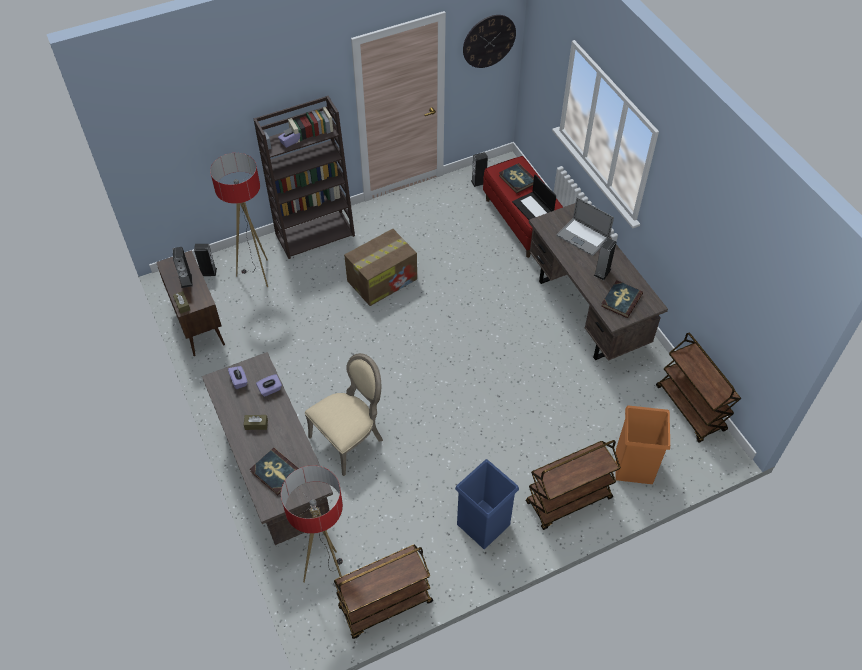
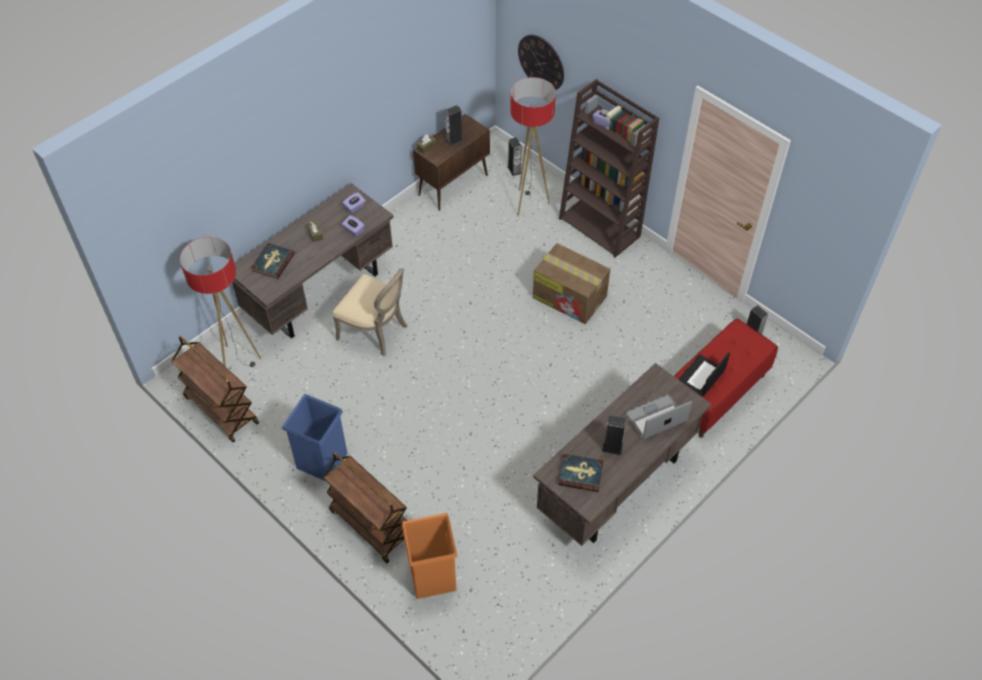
camera: 70 degrees right, 0 degrees up
(489, 41) = (826, 213): wall clock -> wall clock (541, 62)
(517, 179) = (736, 351): book -> none
(582, 237) = (655, 417): laptop -> laptop turned 45 degrees clockwise
(691, 409) = (528, 618): brown cart -> none

